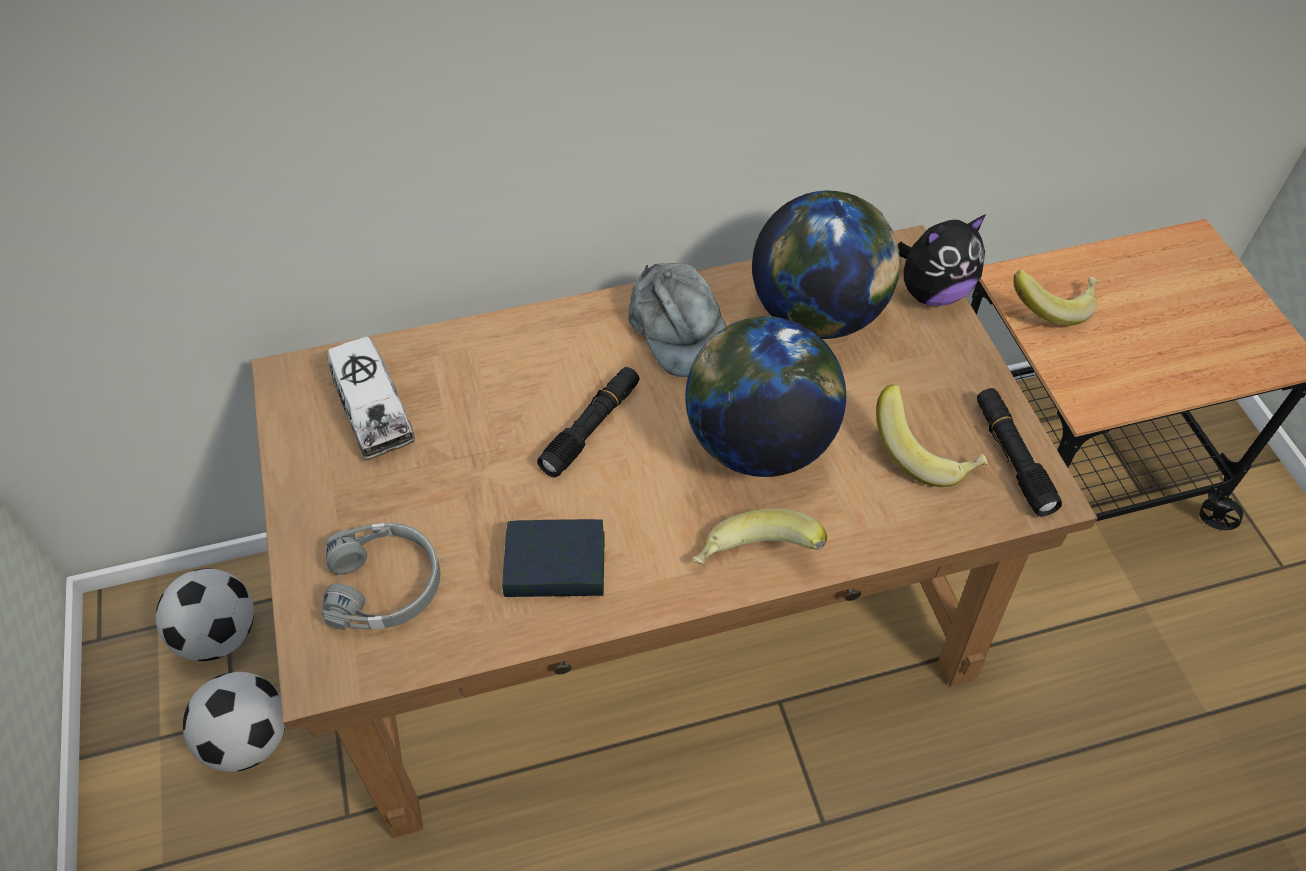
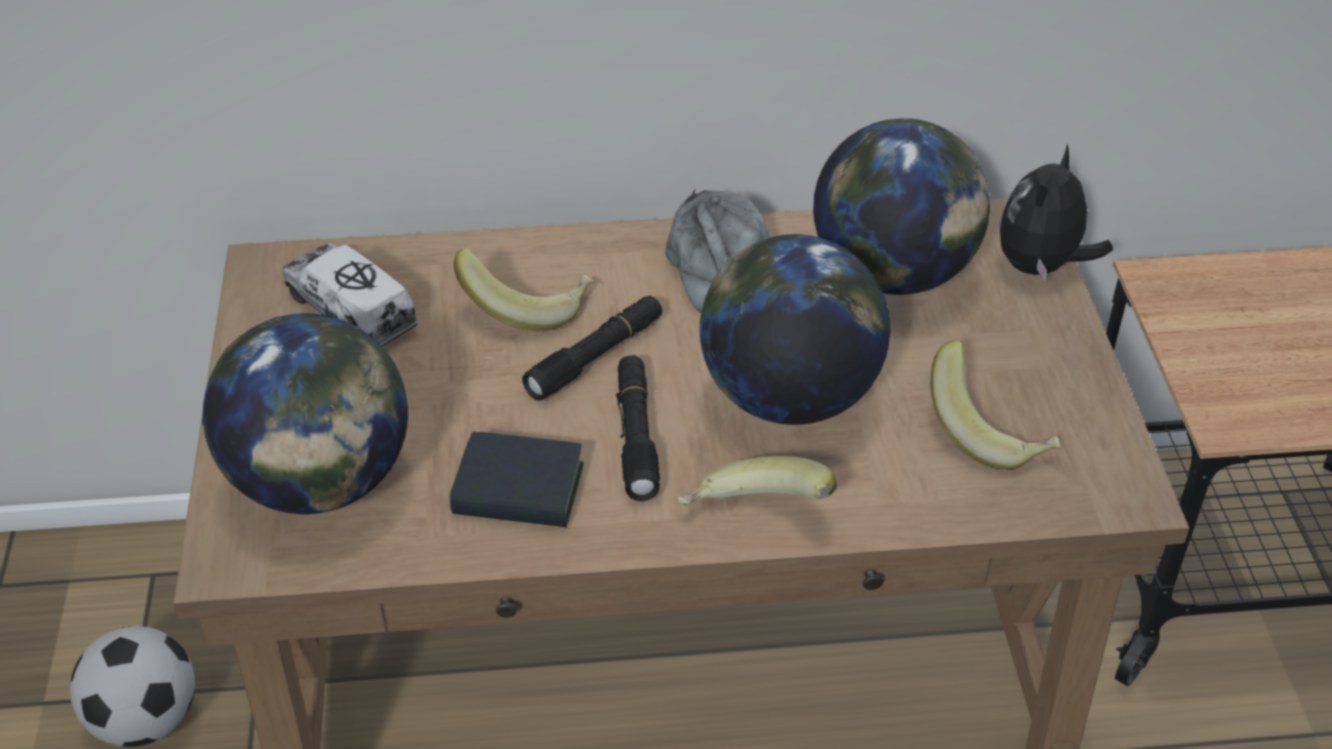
camera: 10 degrees right, 10 degrees down
(219, 634) = (138, 600): football -> none
(374, 411) = (351, 311): toy truck -> toy truck turned 150 degrees clockwise
(386, 584) = (321, 483): grey headphones -> globe
(932, 292) = (1041, 266): plush toy -> plush toy turned 135 degrees clockwise
(1012, 457) = (1097, 450): black flashlight -> black flashlight (636, 436)
(1051, 306) = (1201, 312): banana -> banana (527, 306)

